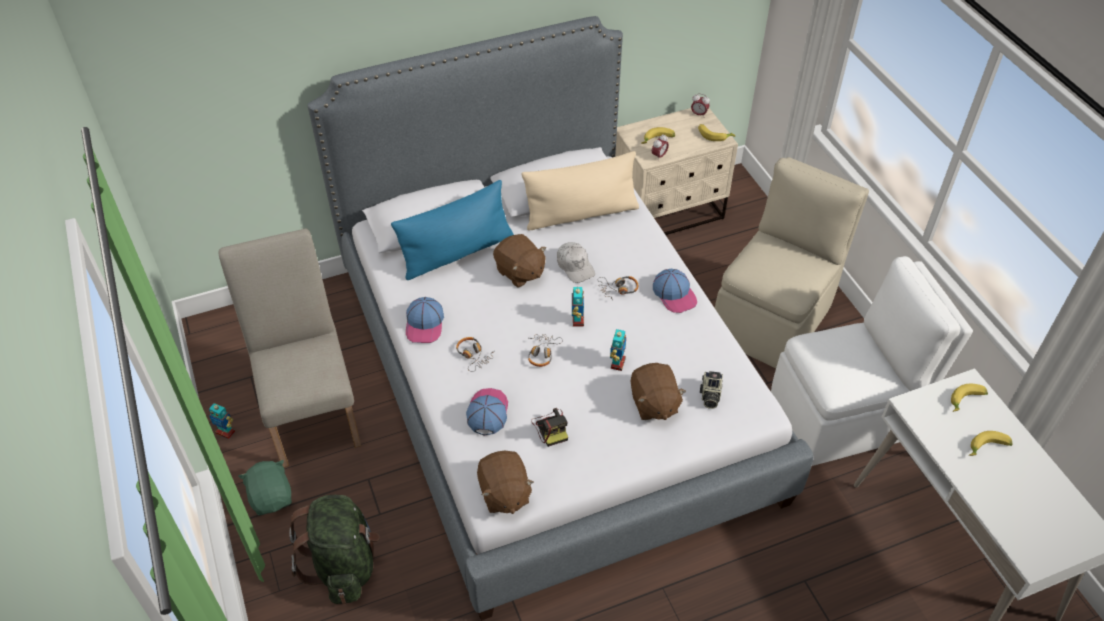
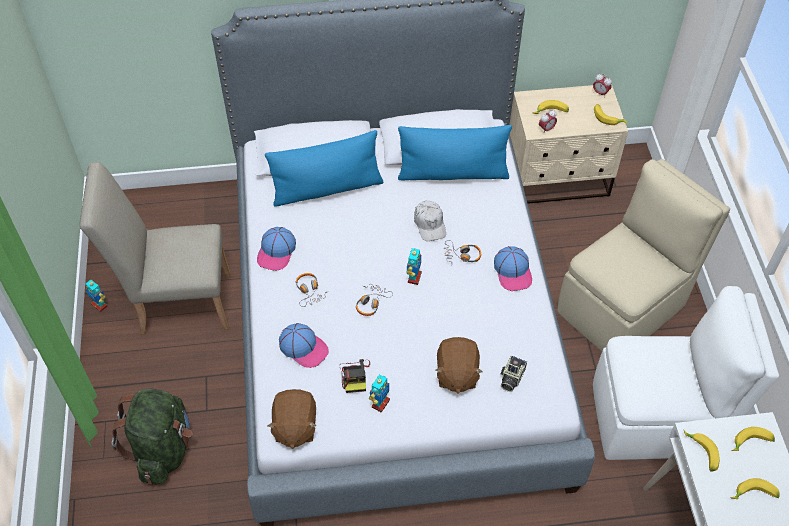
camera: 15 degrees right, 5 degrees up
(272, 497) = (121, 373): green plush toy -> none
(312, 410) = (177, 302): beige chair -> beige chair turned 90 degrees counterclockwise
(487, 412) = (304, 348): cap -> cap turned 105 degrees clockwise
(520, 272) = (377, 219): brown plush toy -> none
(581, 214) = (453, 173): beige pillow -> blue pillow
(617, 363) = (436, 327): toy robot -> toy robot (380, 403)
(923, 421) = (700, 453): none -> banana

